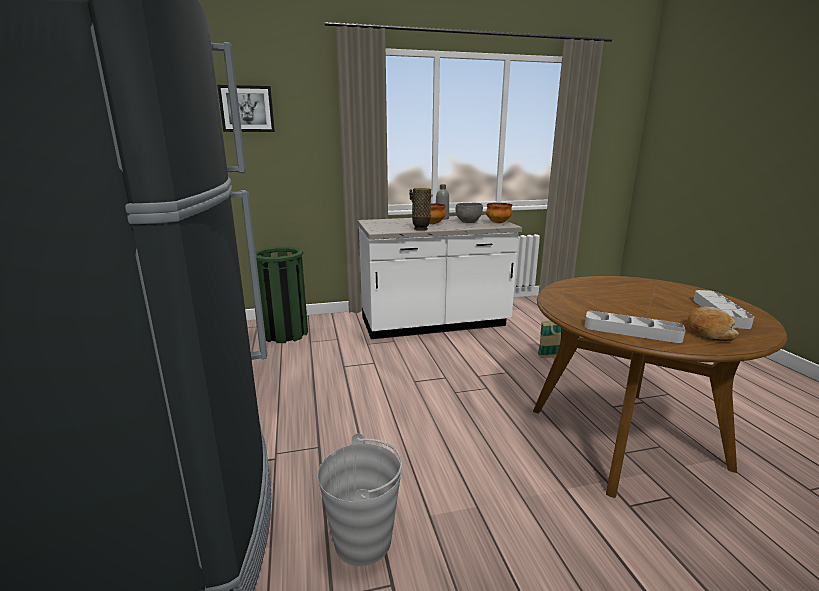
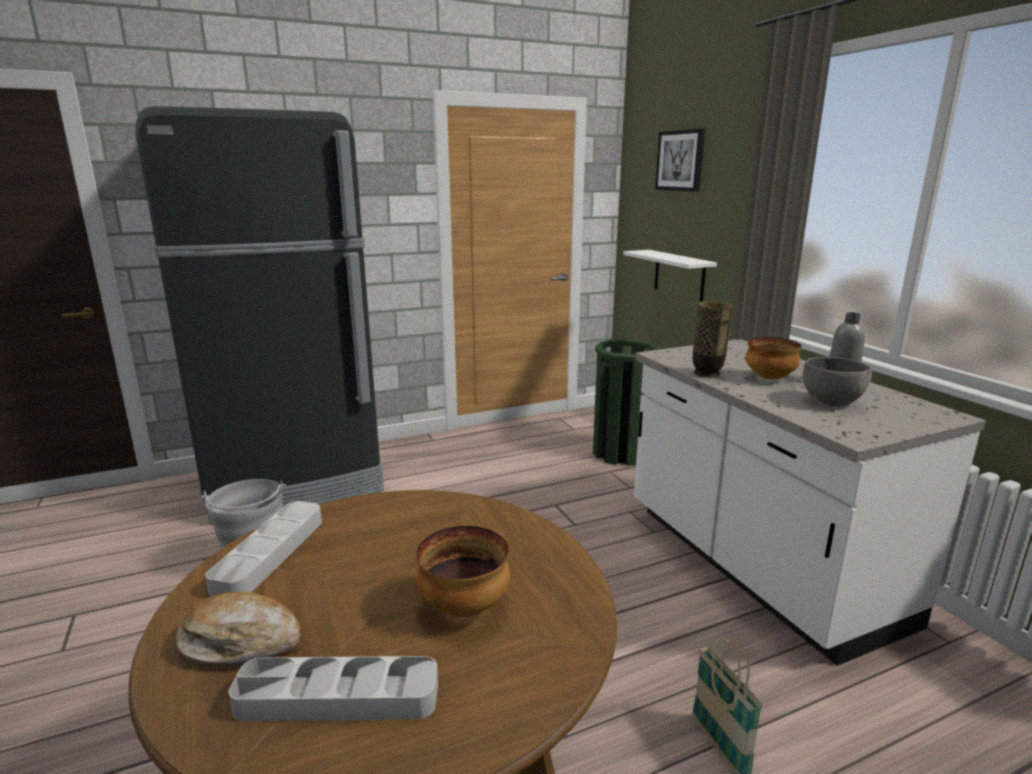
camera: 80 degrees right, 0 degrees up
(266, 195) = (679, 275): none -> white shelf
(498, 223) = (868, 427): bowl -> bowl (465, 607)

